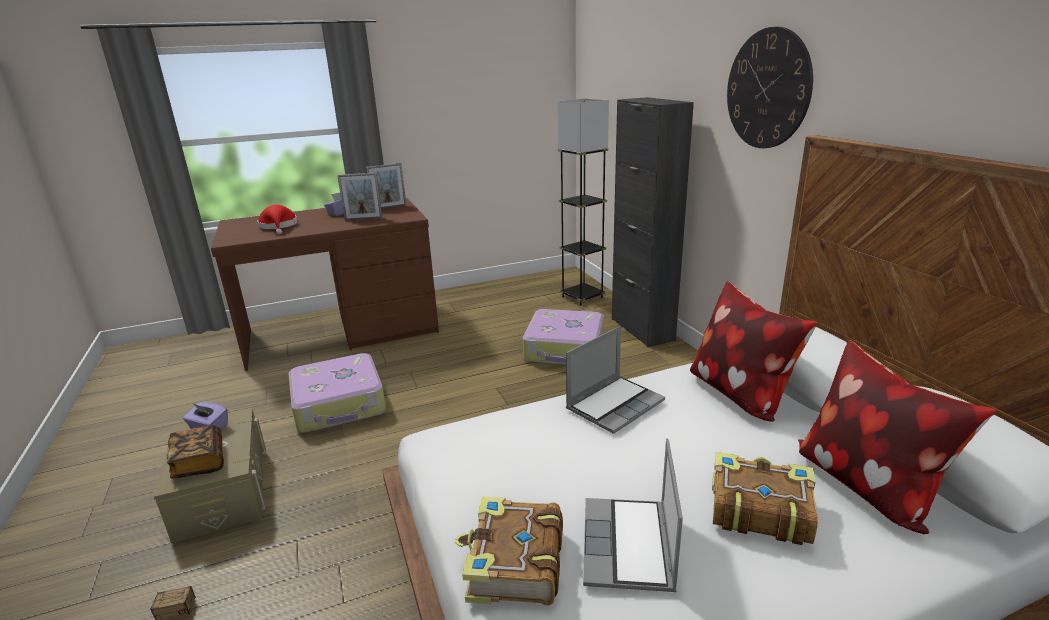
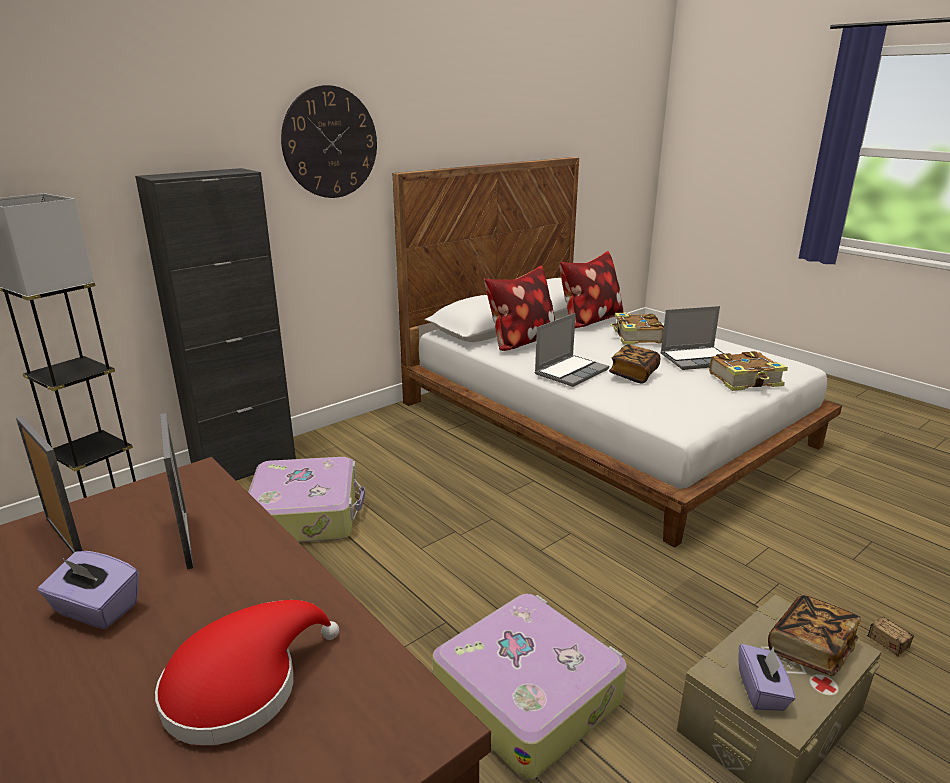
camera: 110 degrees left, 0 degrees up
(578, 444) = (634, 374): none -> book
(614, 404) = (571, 371): laptop -> laptop turned 105 degrees clockwise

